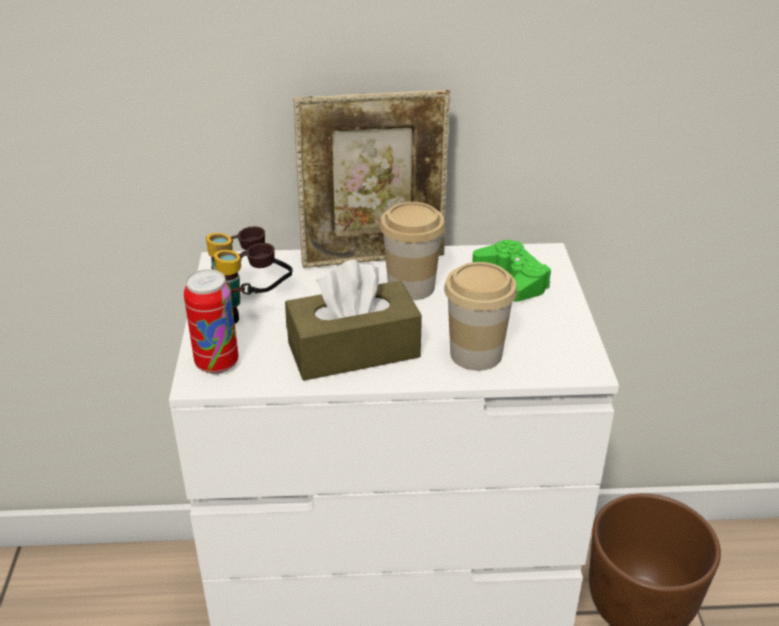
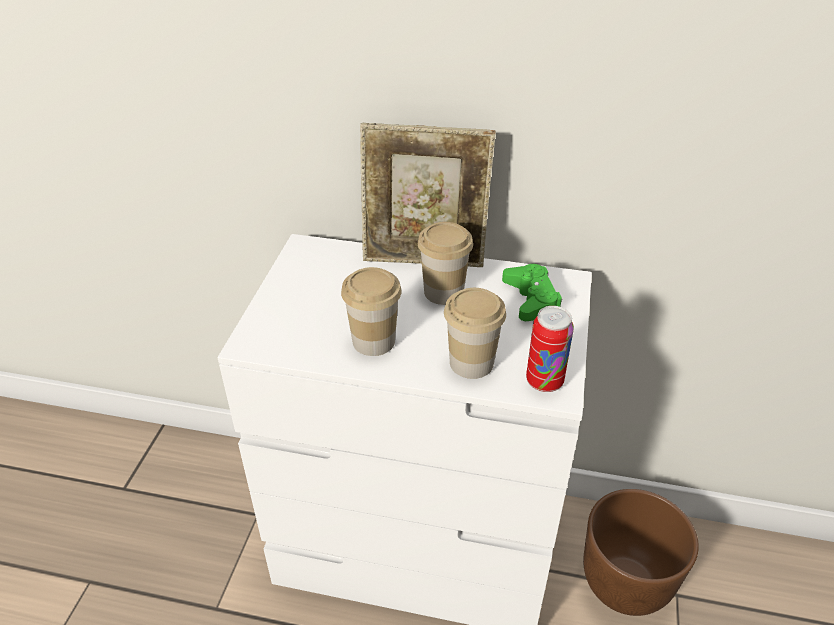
camera: 15 degrees right, 5 degrees up
(217, 363) = (264, 333): can -> can (544, 381)
(251, 308) = (309, 289): binoculars -> none
(353, 350) = (373, 341): brown tissue box -> cup

